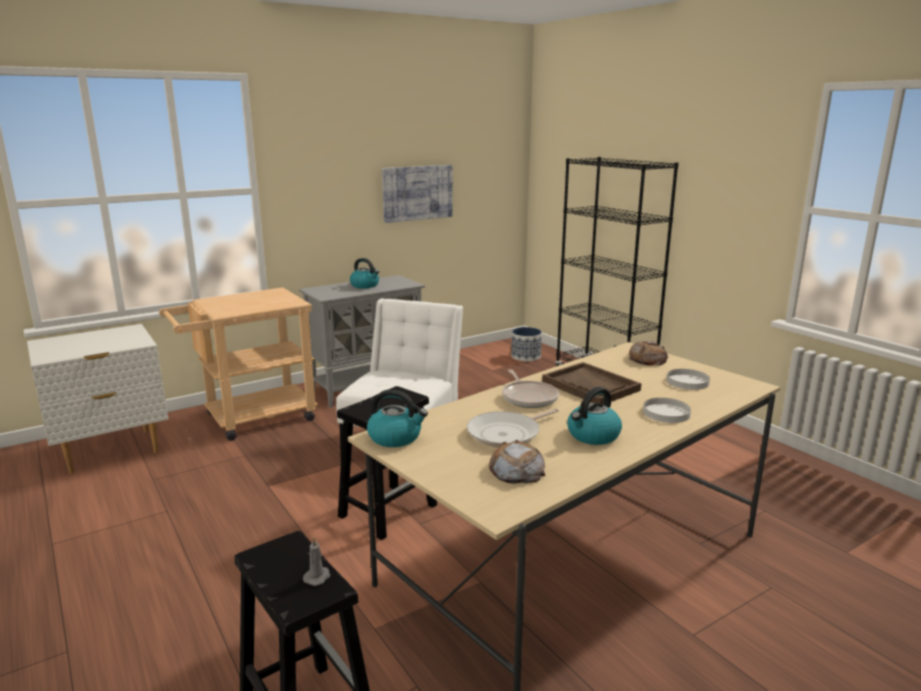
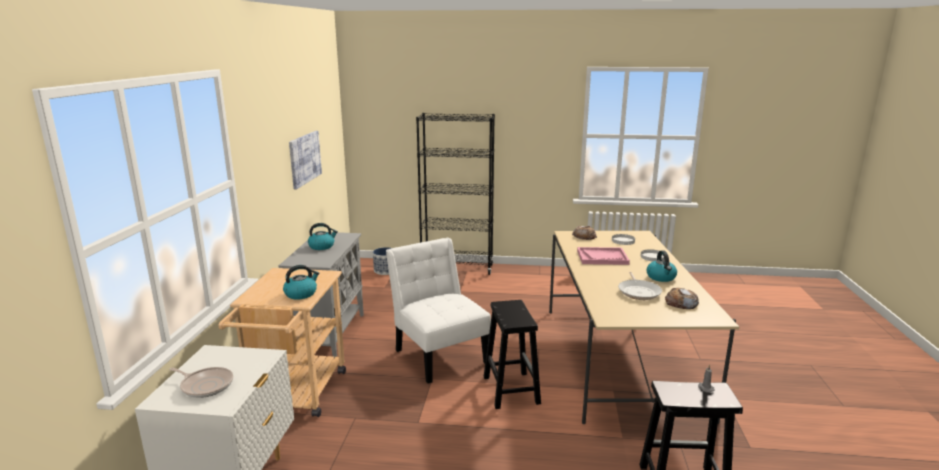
camera: 50 degrees left, 0 degrees up
(396, 437) = (613, 315): kettle -> kettle (301, 294)
(529, 397) = (599, 273): frying pan -> frying pan (205, 385)
(591, 386) = (602, 257): brown tray -> pink tray

